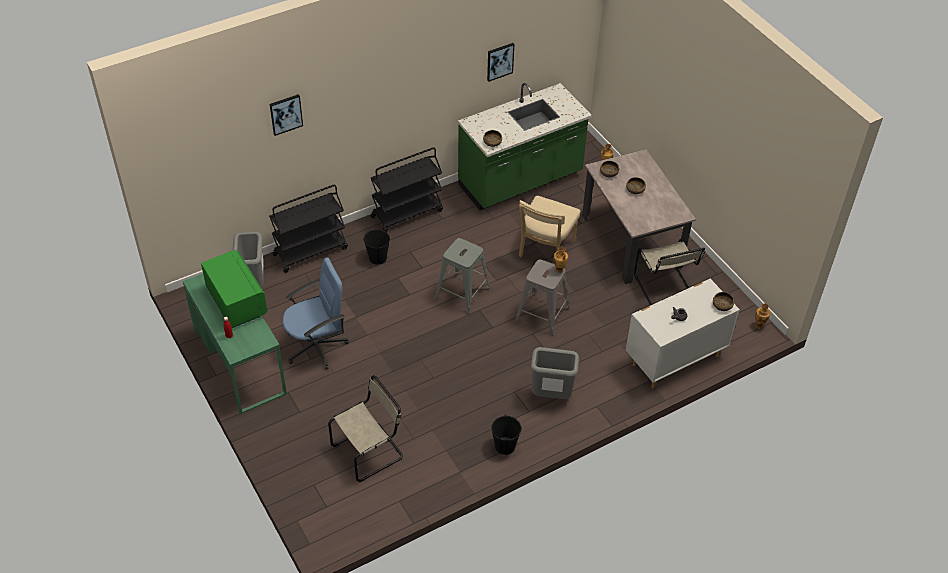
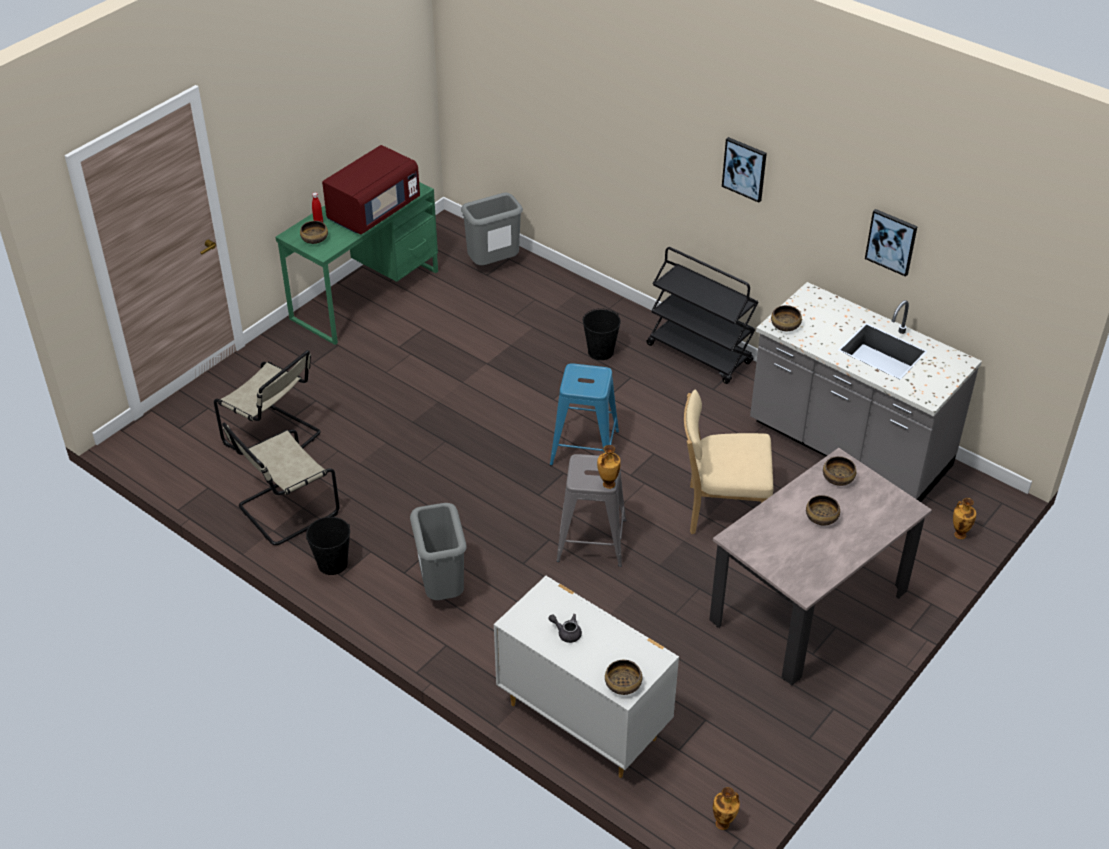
camera: 70 degrees right, 5 degrees down
(236, 302) = (373, 211): green microwave -> red microwave
(249, 342) = (315, 239): none -> bowl
(285, 114) = (592, 80): picture -> picture (745, 169)
(311, 251) = (575, 292): black cart -> none
(317, 346) = (421, 345): blue office chair -> none
(462, 293) = (584, 448): grey stool -> blue stool
(521, 181) = (848, 447): green counter -> grey counter
(664, 288) = (732, 673): beige chair -> beige chair (285, 511)

